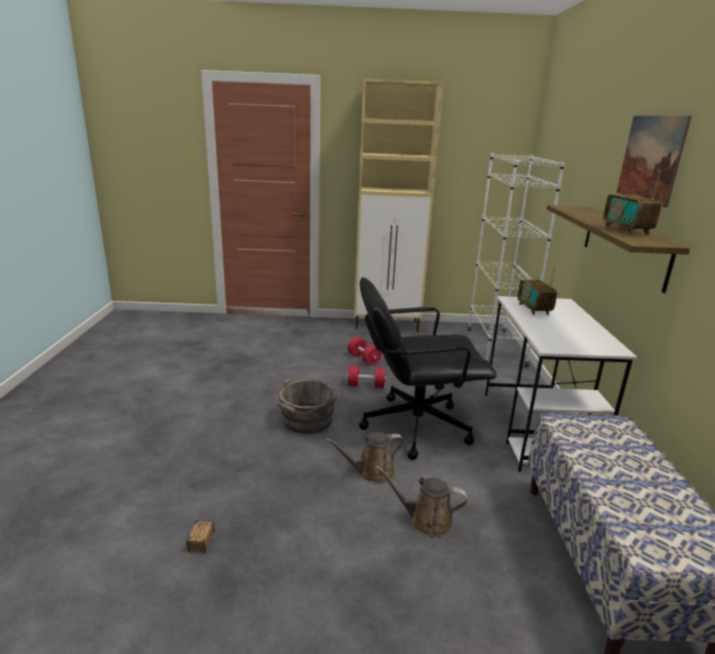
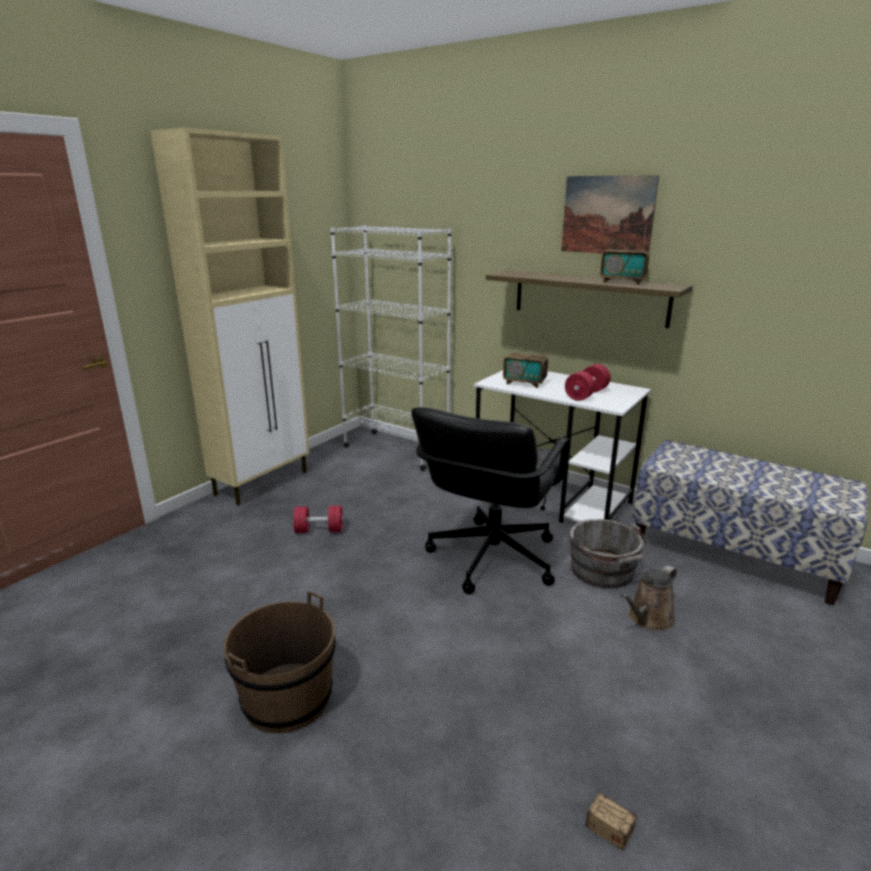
camera: 55 degrees left, 0 degrees up
(221, 404) = (287, 698): none -> brown bucket
(305, 421) = (412, 631): grey bucket -> grey bucket (604, 572)
(366, 386) = (381, 554): red dumbbell -> red dumbbell (586, 394)
(371, 472) = (552, 620): brown watering can -> none

